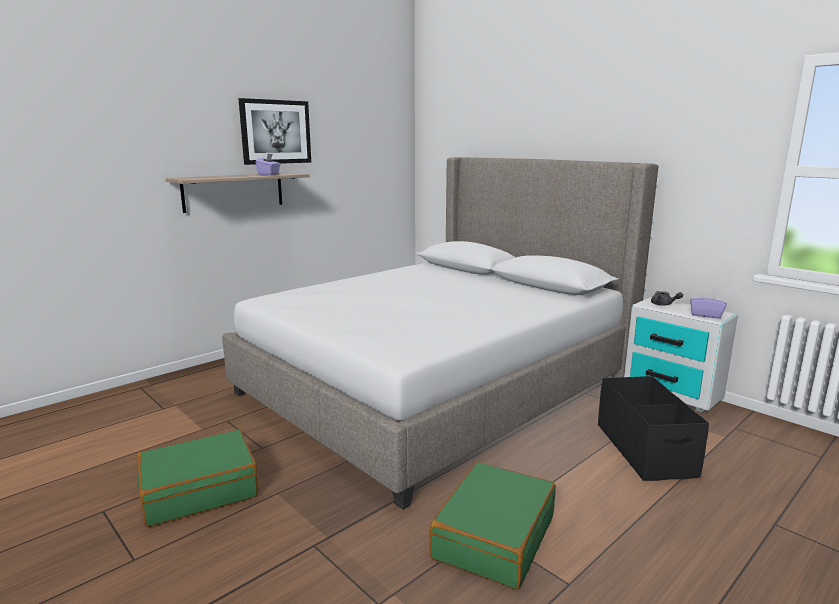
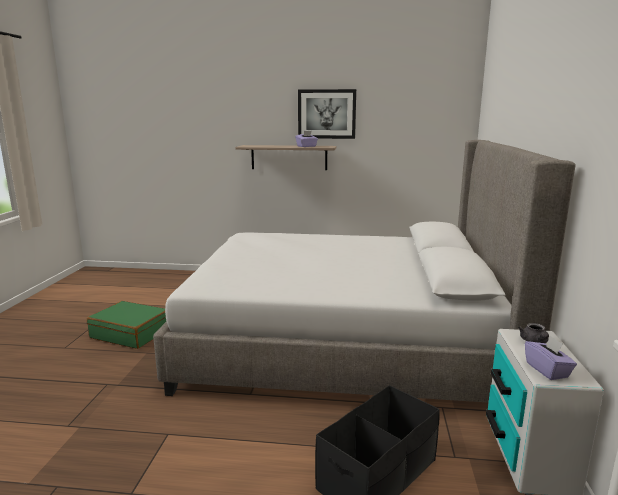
camera: 50 degrees right, 0 degrees up
(493, 537) = (163, 440): green suitcase -> none

